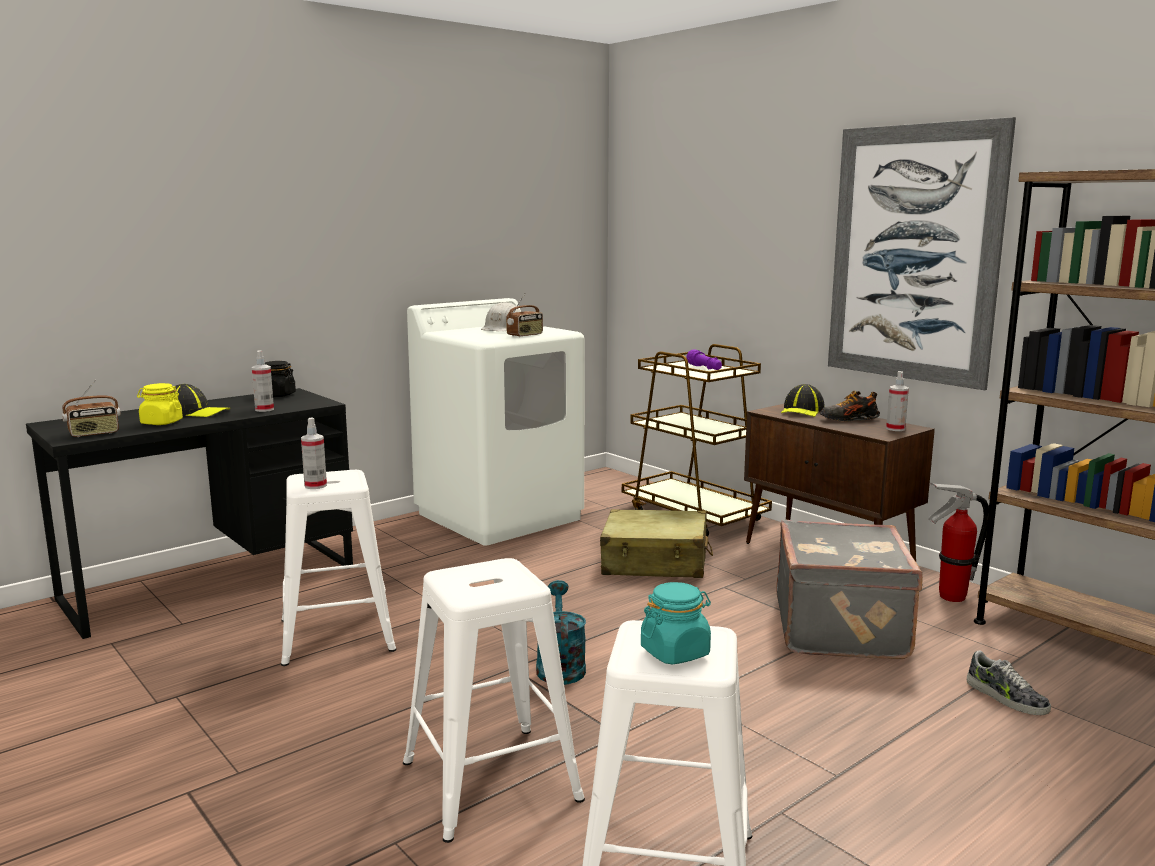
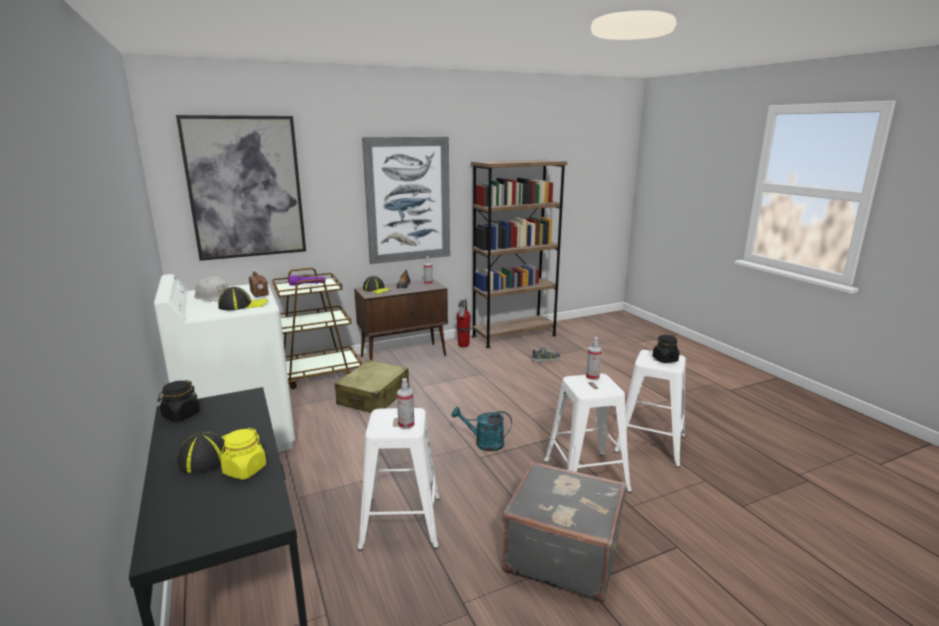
camera: 75 degrees left, 5 degrees up
(94, 434) = (259, 507): radio -> none
(264, 409) = (244, 419): spray bottle -> spray bottle (592, 377)
(477, 336) = (243, 305): none -> cap
(675, 652) = (665, 359): turquoise jar -> black jar
(689, 212) = (245, 188): none -> picture
(843, 628) = (479, 371): grey suitcase -> grey suitcase (562, 554)

